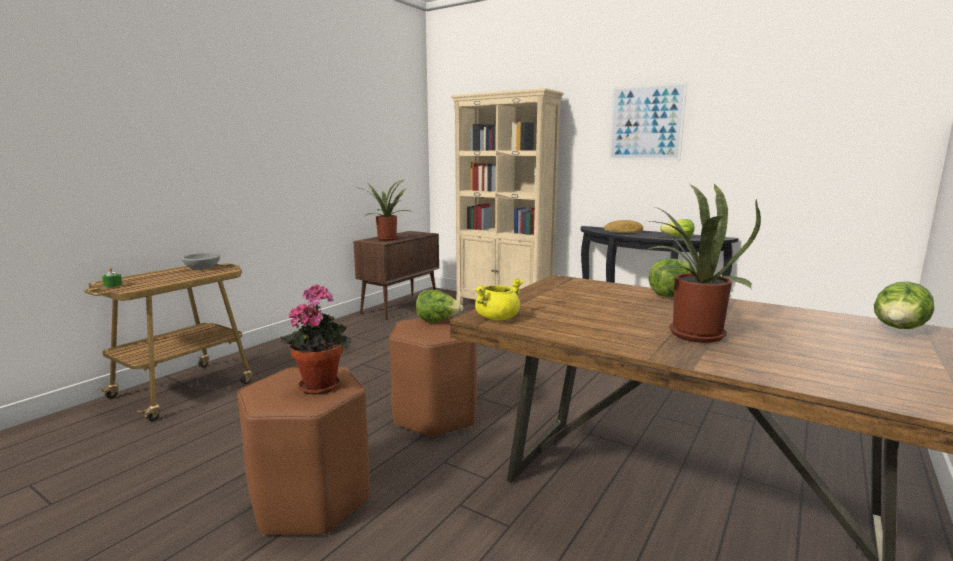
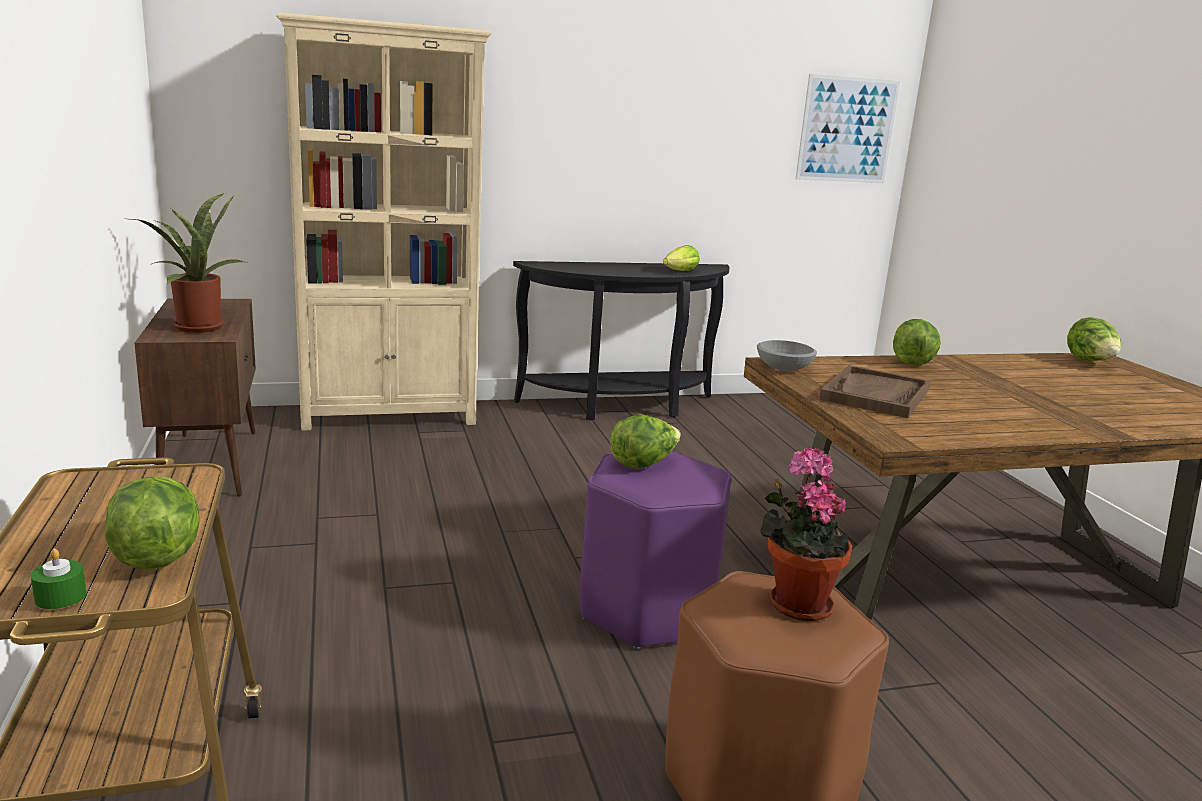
camera: 50 degrees left, 5 degrees up
(155, 283) = (157, 554): none -> lettuce
(203, 268) = (106, 488): grey bowl -> grey bowl (784, 368)
(436, 415) = (648, 610): brown stool -> purple stool
(497, 318) = (906, 434): yellow cooking pot -> none
(563, 301) = (875, 395): none -> brown tray
(624, 231) = (599, 267): bread -> none
(646, 123) = (609, 100): picture -> picture (847, 130)
(690, 334) = (1045, 405): potted plant -> none

